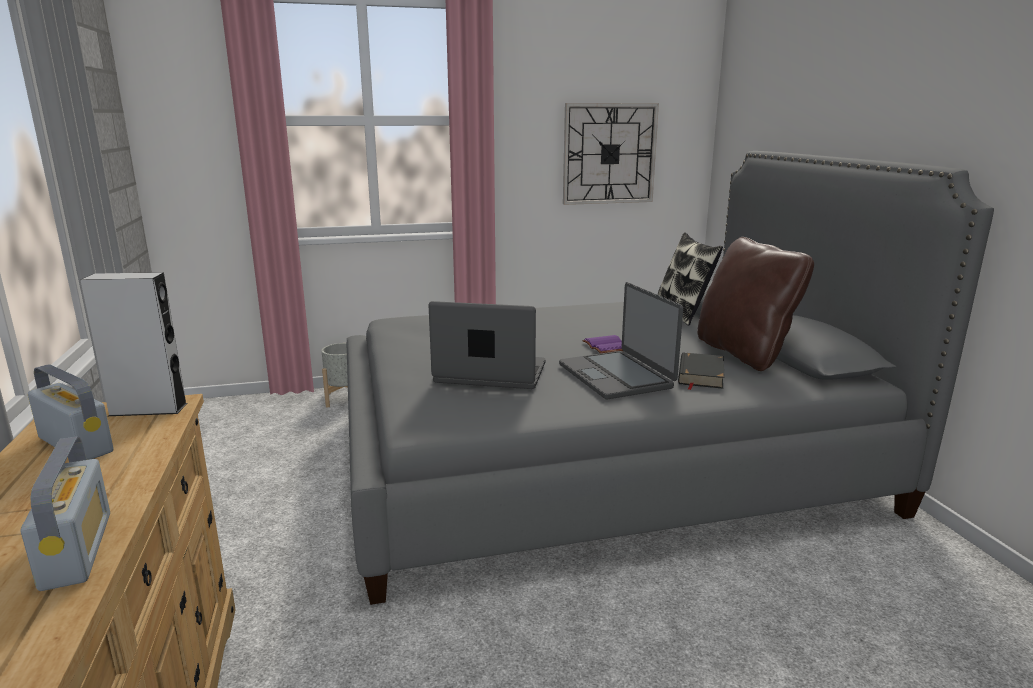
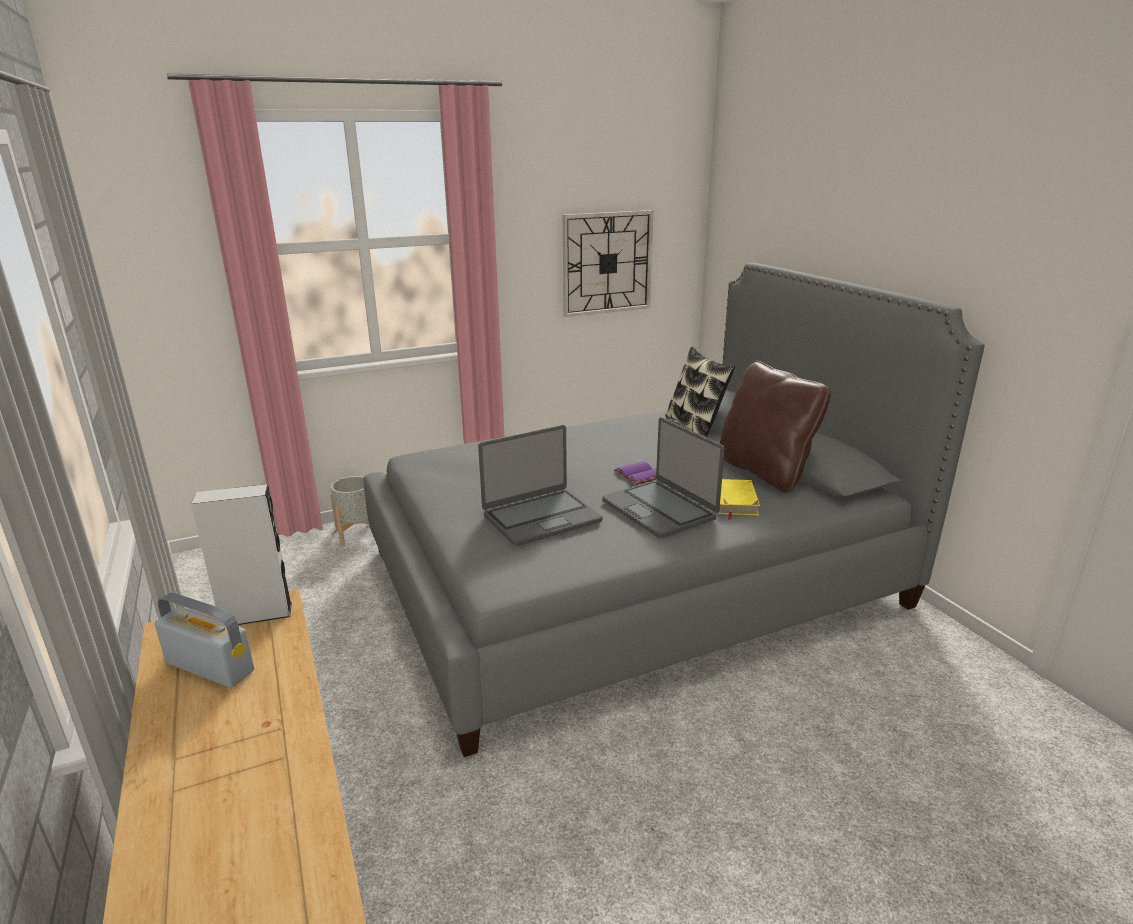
camera: 10 degrees left, 5 degrees up
(77, 550) = (292, 785): radio -> none
(490, 374) = (541, 518): laptop -> laptop turned 150 degrees clockwise
(700, 375) = (734, 501): black book -> yellow book

